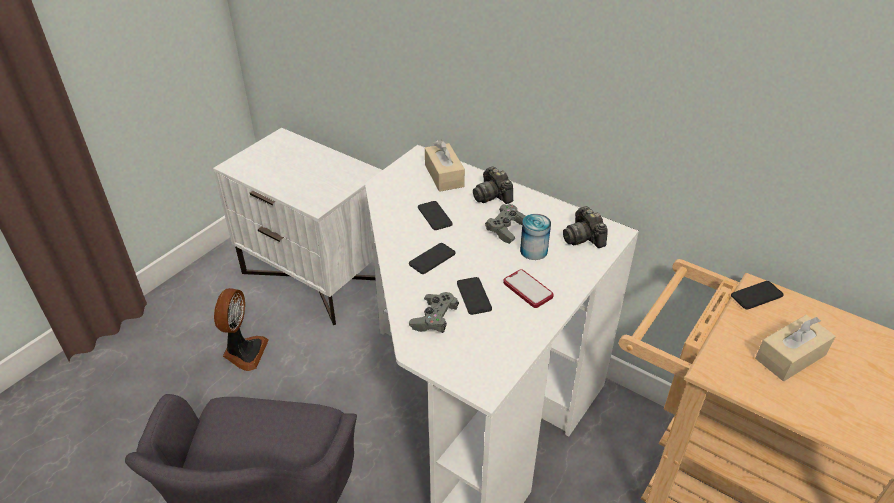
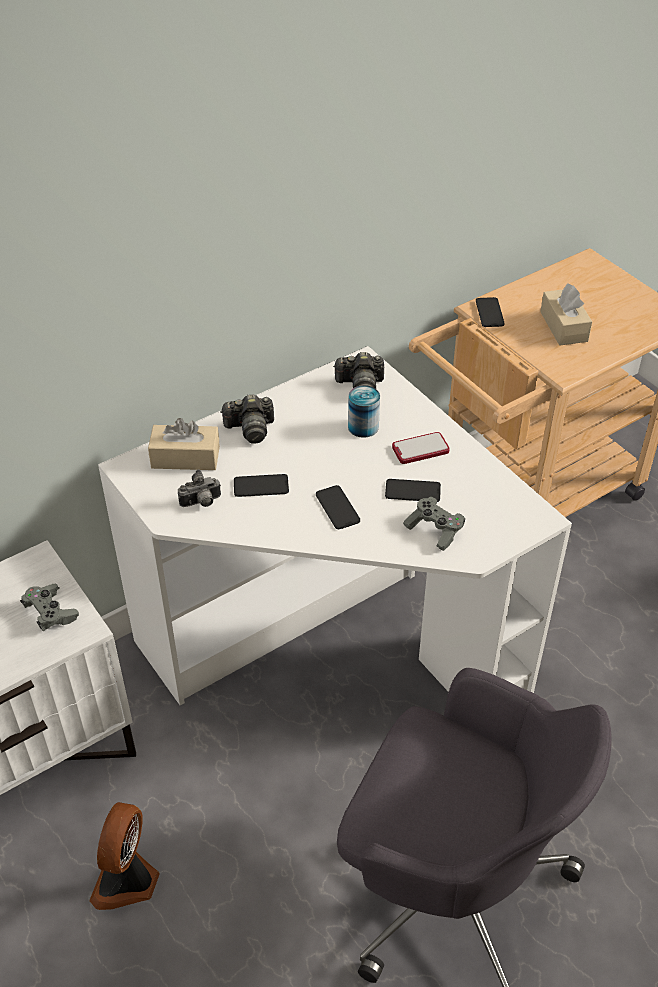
camera: 70 degrees left, 5 degrees up
(244, 352) = (128, 880): fan -> fan turned 105 degrees counterclockwise
(403, 194) = (201, 503): none -> camera
(507, 229) = (317, 435): grey game controller -> grey game controller (51, 613)

